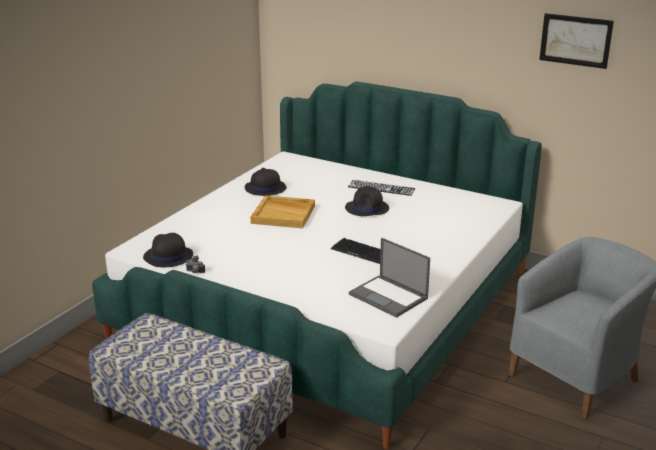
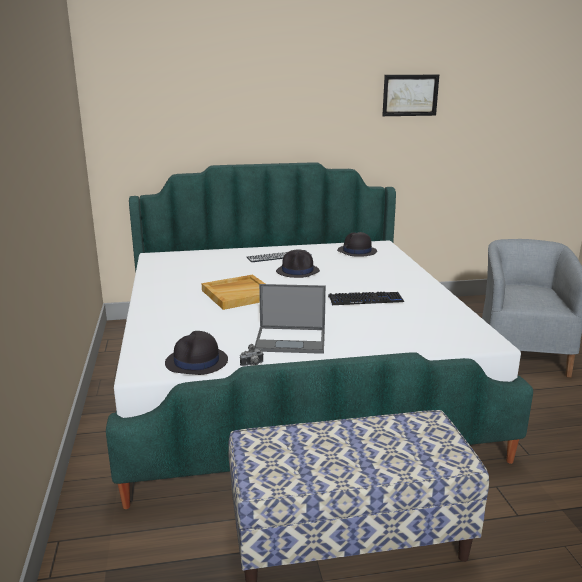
camera: 40 degrees left, 5 degrees down
(265, 188) = (181, 281): black hat -> black hat (356, 251)
(389, 296) = (444, 321): laptop -> laptop (291, 340)

